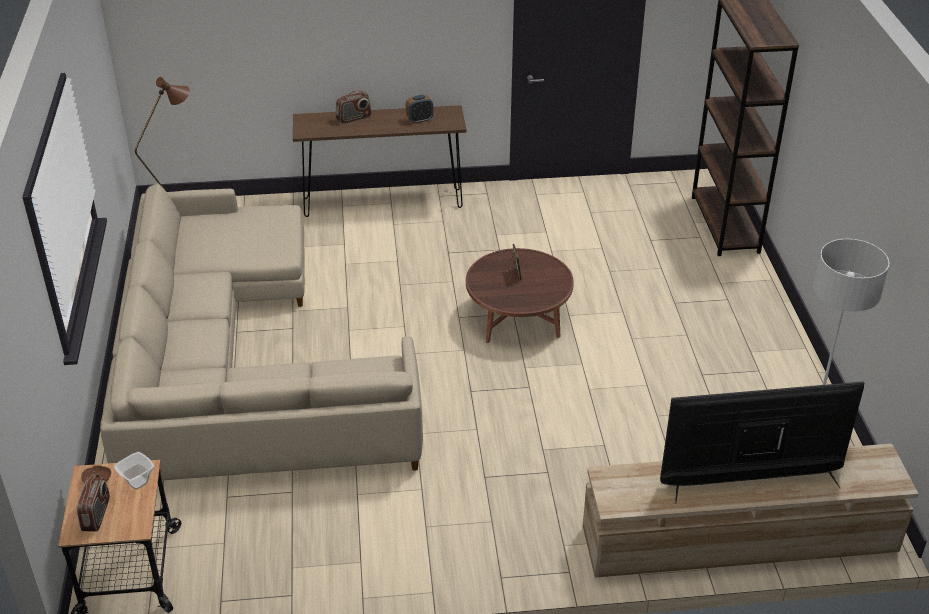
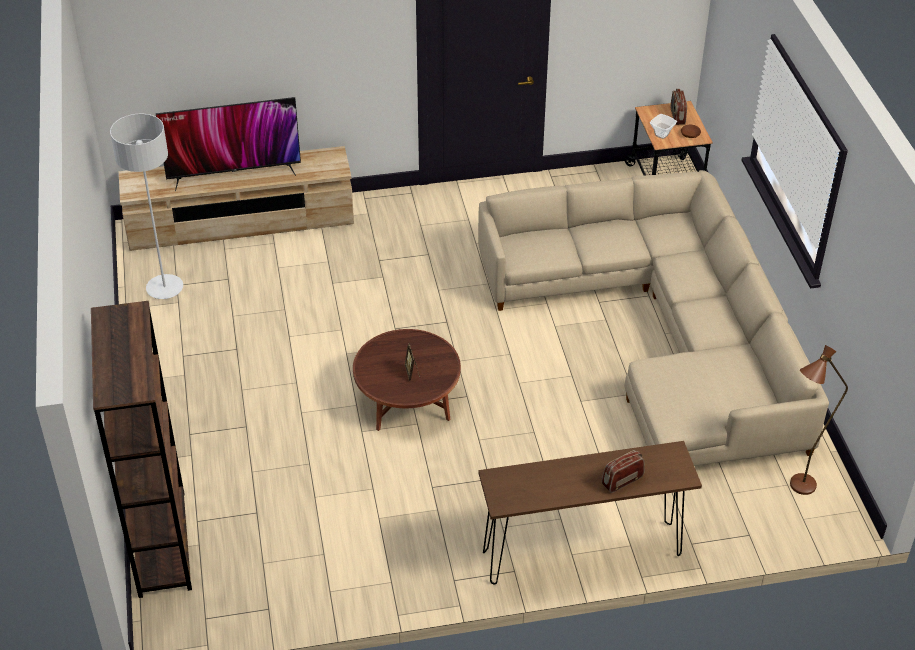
camera: 175 degrees right, 5 degrees up
(419, 120) = (539, 483): alarm clock -> none

